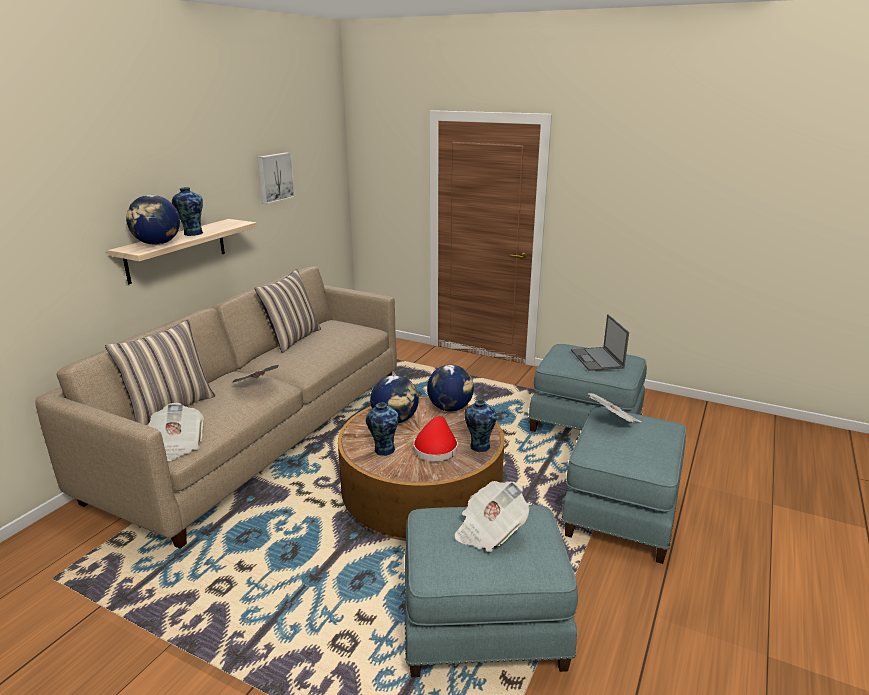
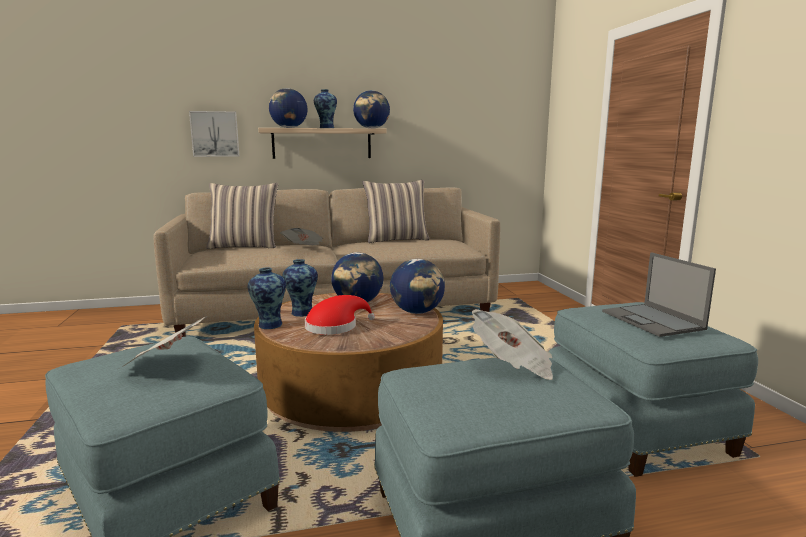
camera: 50 degrees right, 10 degrees down
(177, 445) = (205, 262): newspaper -> none
(234, 223) = (372, 128): none -> globe
(274, 177) = (441, 103): picture -> picture (215, 134)
(479, 446) = (366, 340): vase -> vase (269, 325)
(597, 359) = (653, 320): laptop -> laptop turned 60 degrees counterclockwise

